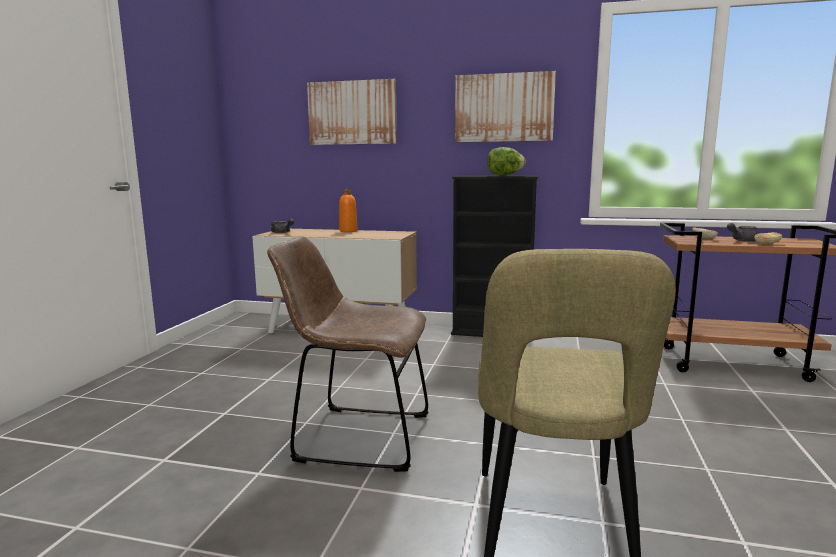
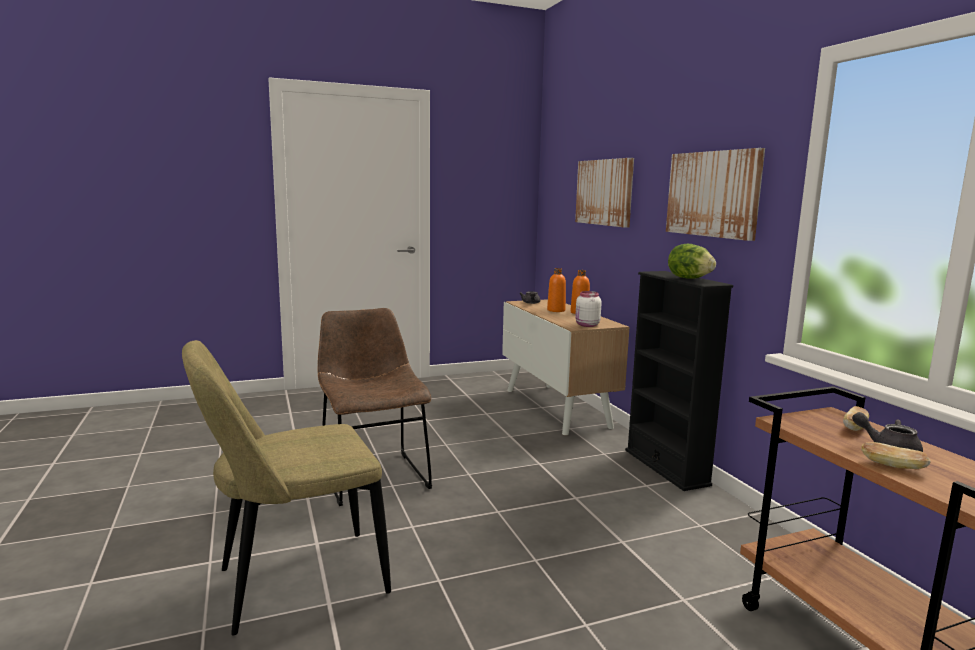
camera: 55 degrees right, 0 degrees up
(326, 233) = (556, 310): none -> orange bottle
(393, 235) = (586, 325): none -> white jar

